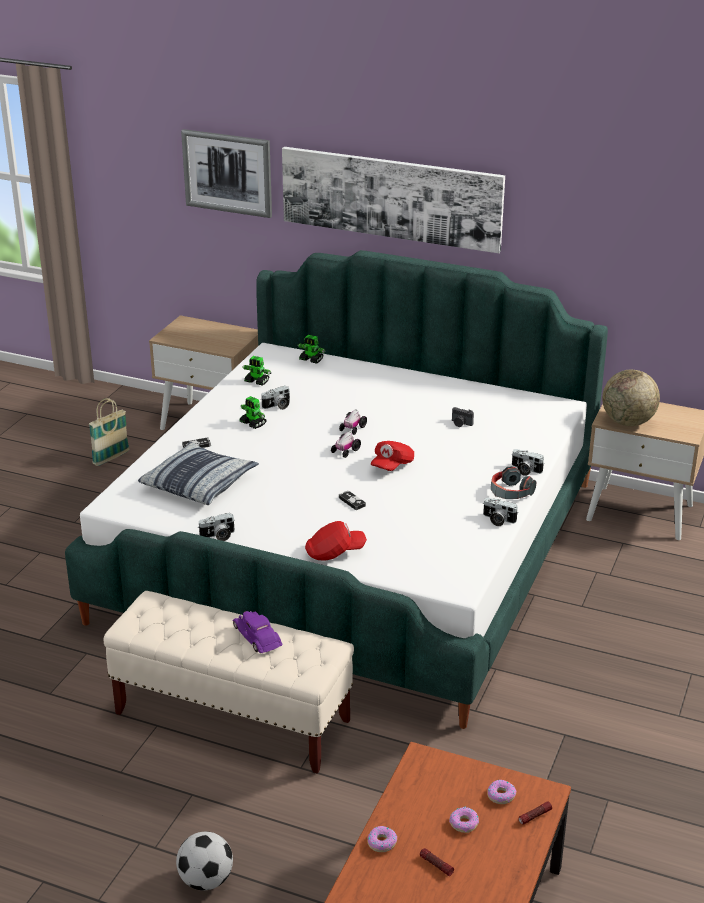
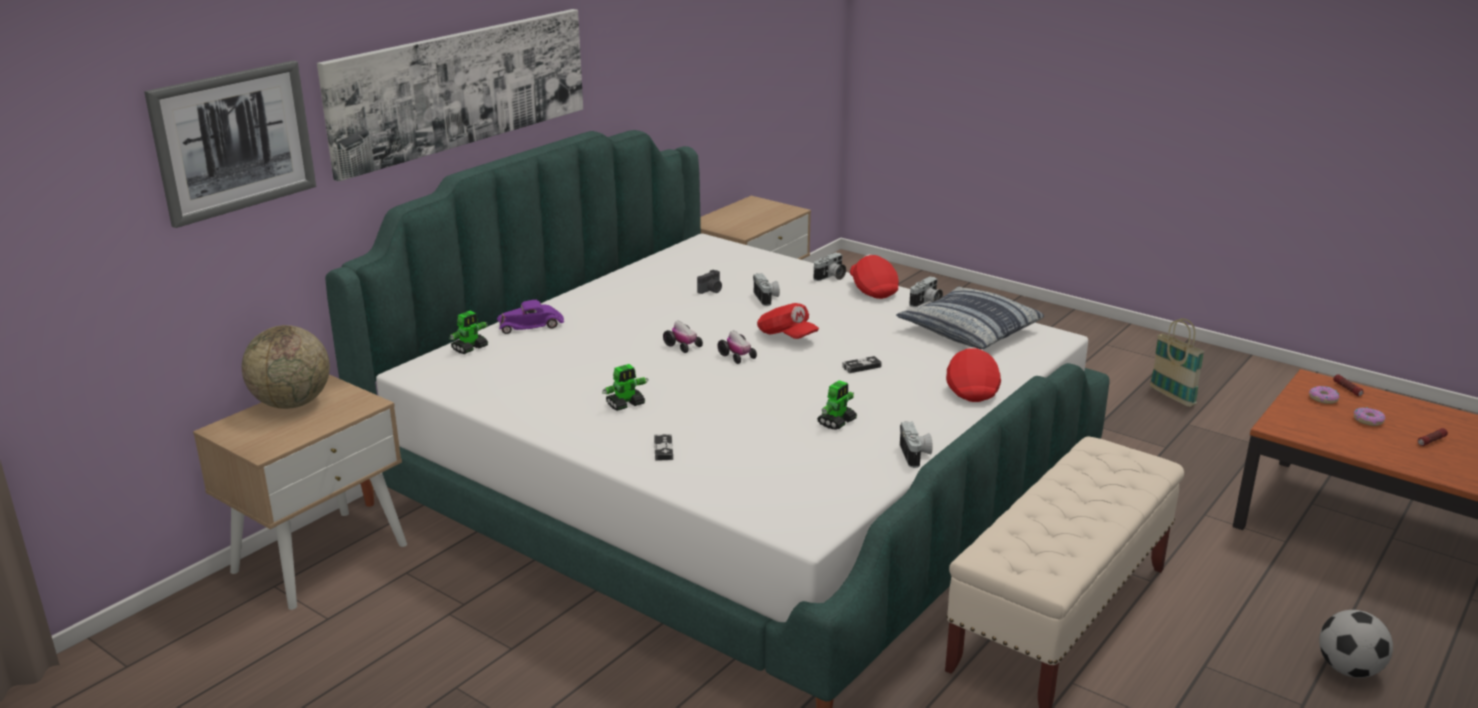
camera: 75 degrees left, 5 degrees down
(111, 458) = (343, 670): basket -> basket (1172, 396)
(199, 483) = (772, 456): pillow -> pillow (969, 330)
(257, 381) = (502, 389): toy robot -> toy robot (837, 422)
(257, 637) = (1079, 486): purple toy car -> purple toy car (531, 325)
(277, 406) = (588, 383): camera -> camera (767, 298)
(381, 842) = (1410, 463): donut -> none
(510, 492) = (873, 289): headphones -> red cap
(628, 422) = (751, 226): globe -> globe (292, 403)

